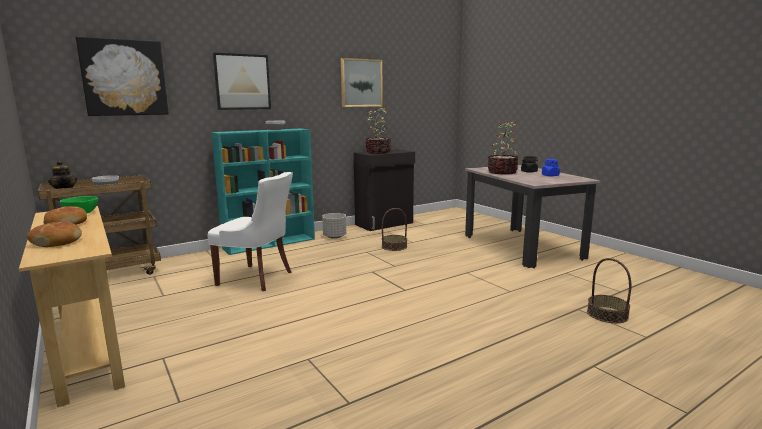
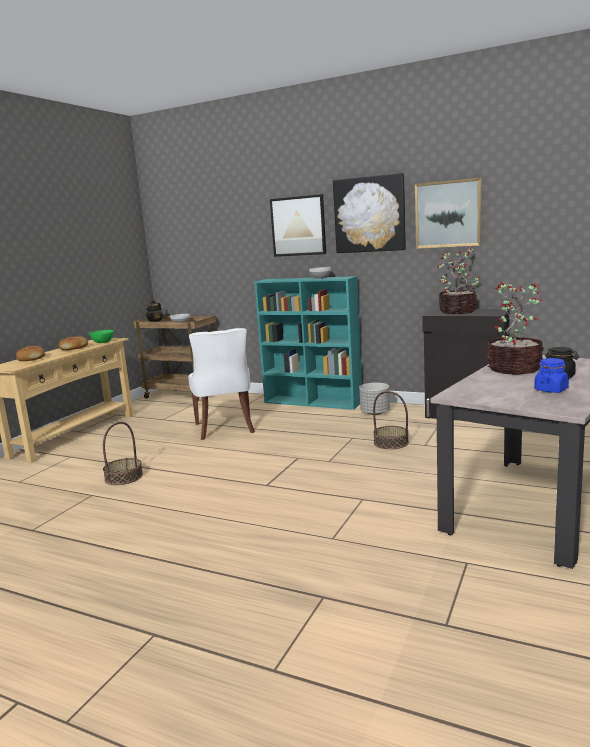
camera: 60 degrees right, 0 degrees up
(124, 78) = (205, 231): picture -> picture (369, 214)
(607, 314) = (327, 624): basket -> basket (124, 477)

